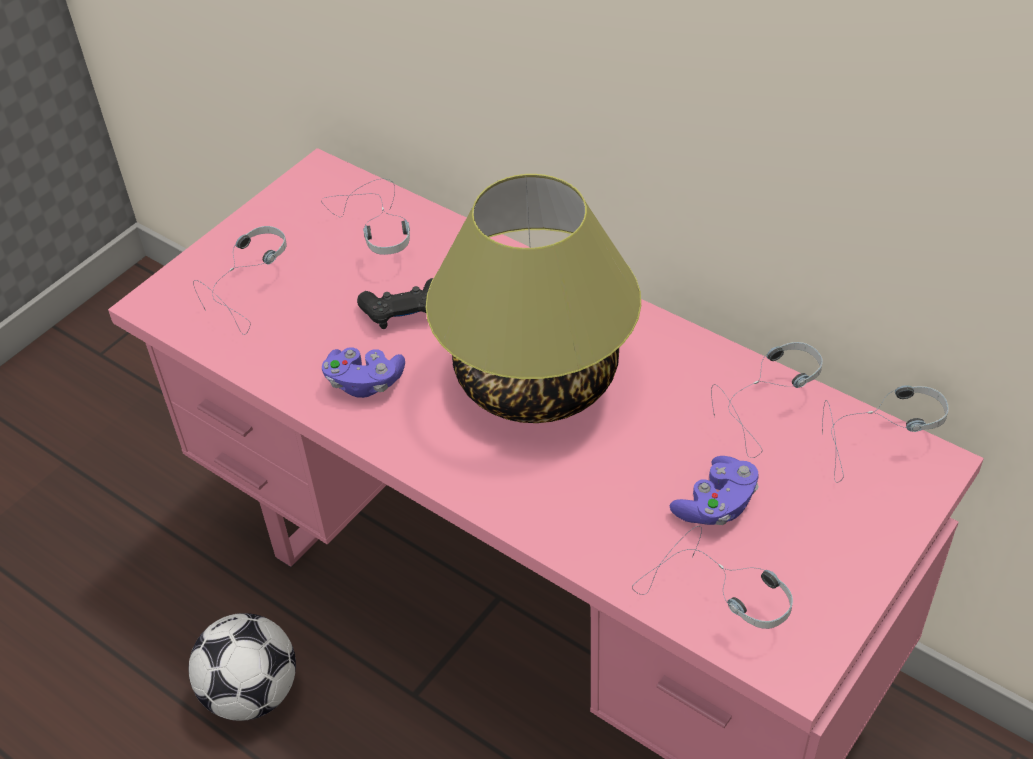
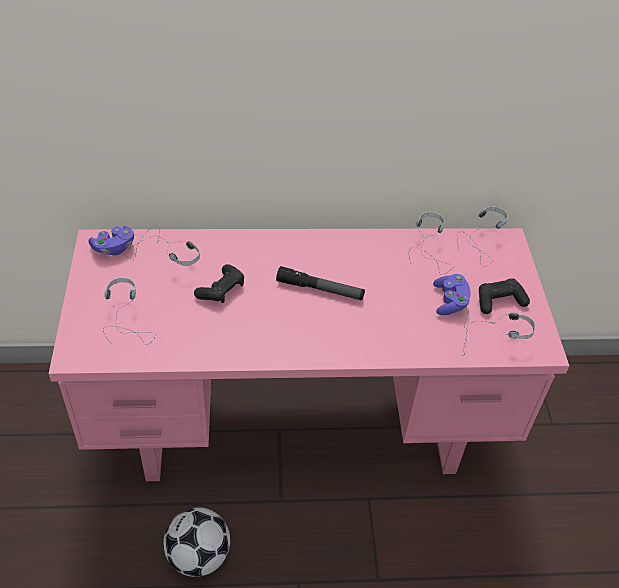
camera: 45 degrees left, 0 degrees up
(364, 383) = (239, 334): purple game controller -> purple game controller (114, 248)
(536, 381) = (320, 289): table lamp -> flashlight
(802, 550) = (499, 301): none -> black game controller

